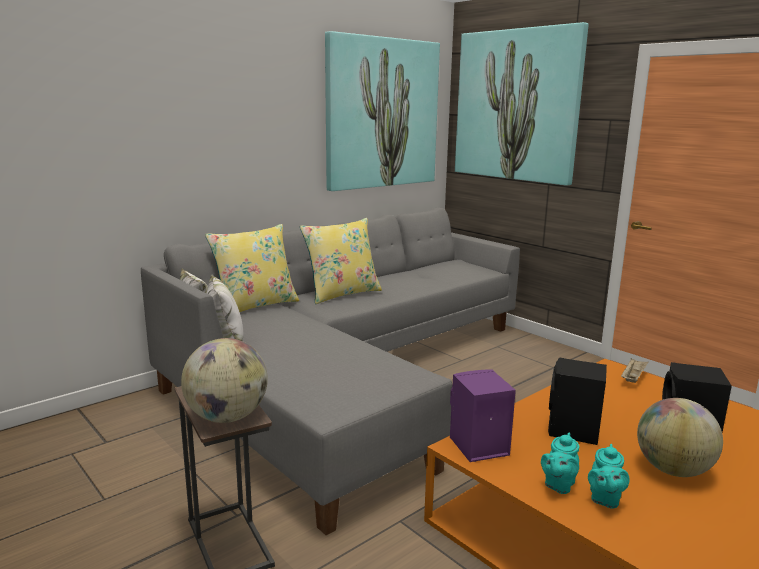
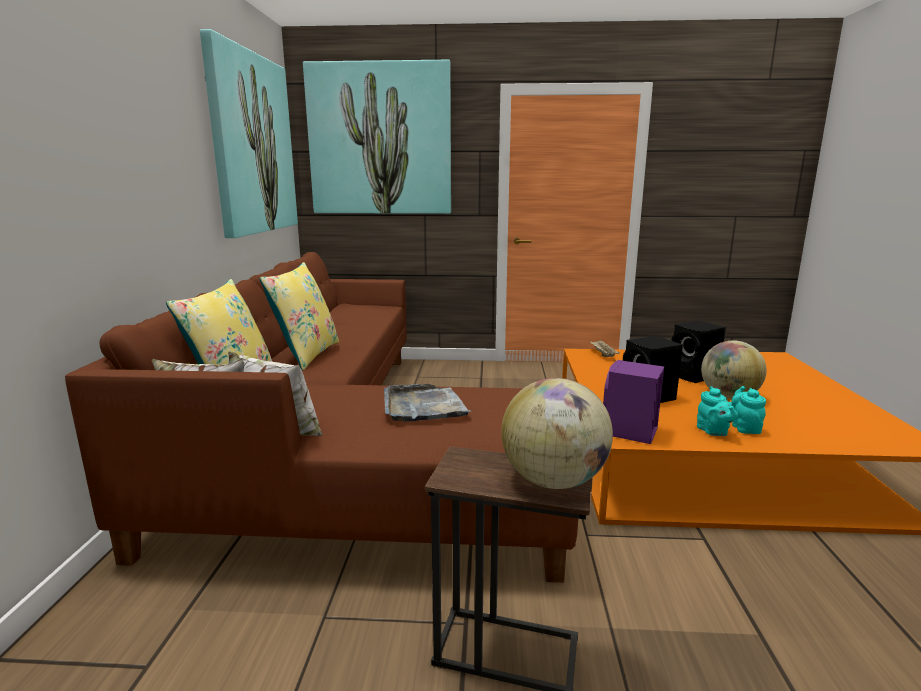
camera: 45 degrees left, 0 degrees up
(323, 353) = (424, 406): none -> grey tray
(349, 377) = (339, 447): grey sofa -> brown sofa
(604, 499) = (744, 427): turquoise teapot -> turquoise teapot turned 150 degrees counterclockwise

